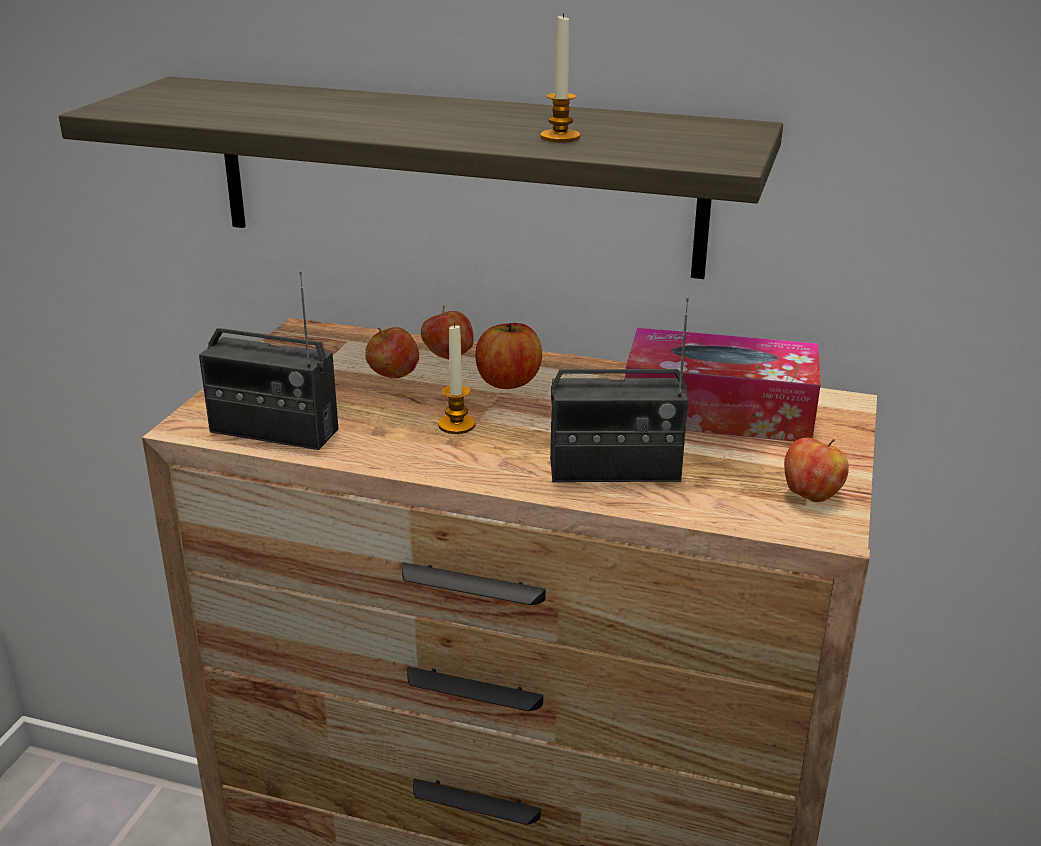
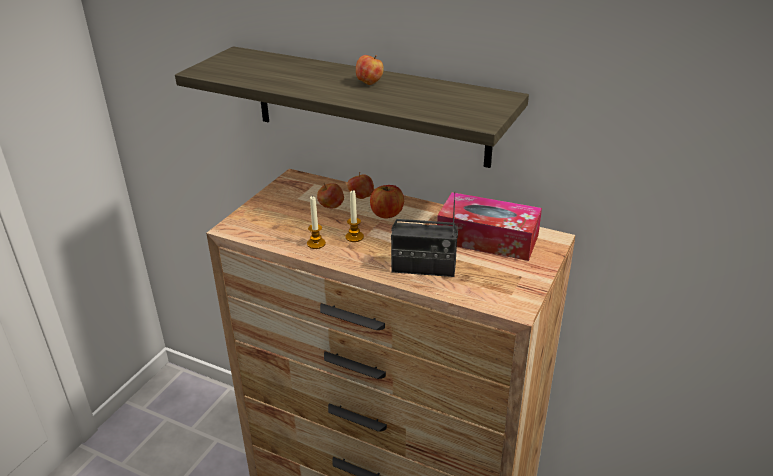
camera: 10 degrees right, 5 degrees up
(273, 431) = (267, 234): radio -> none
(560, 137) = (407, 101): candle -> candle (316, 244)
(811, 495) = (516, 290): apple -> apple (369, 83)

